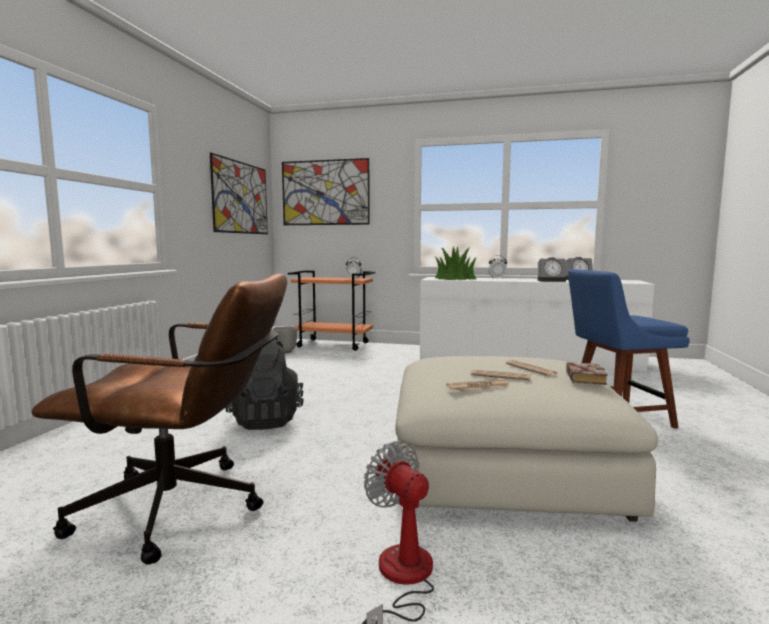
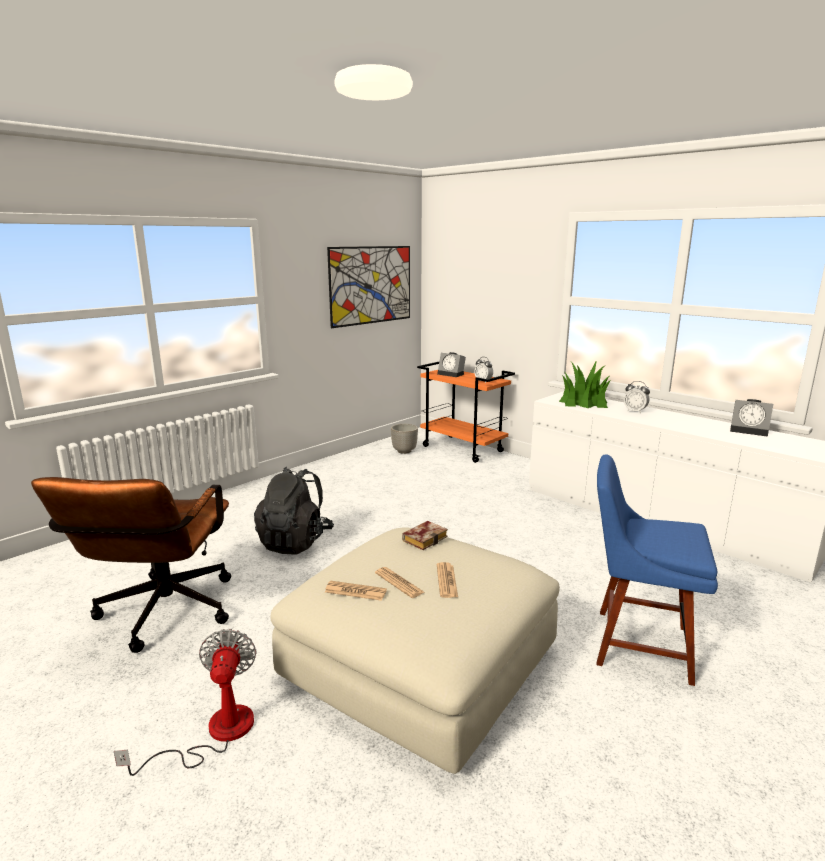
camera: 30 degrees right, 10 degrees up
(186, 509) = (161, 616): brown office chair -> brown office chair turned 60 degrees clockwise
(325, 192) = (470, 273): picture -> none
(551, 281) = (697, 429): alarm clock -> alarm clock (452, 374)
(583, 378) = (474, 610): book -> book (425, 538)

